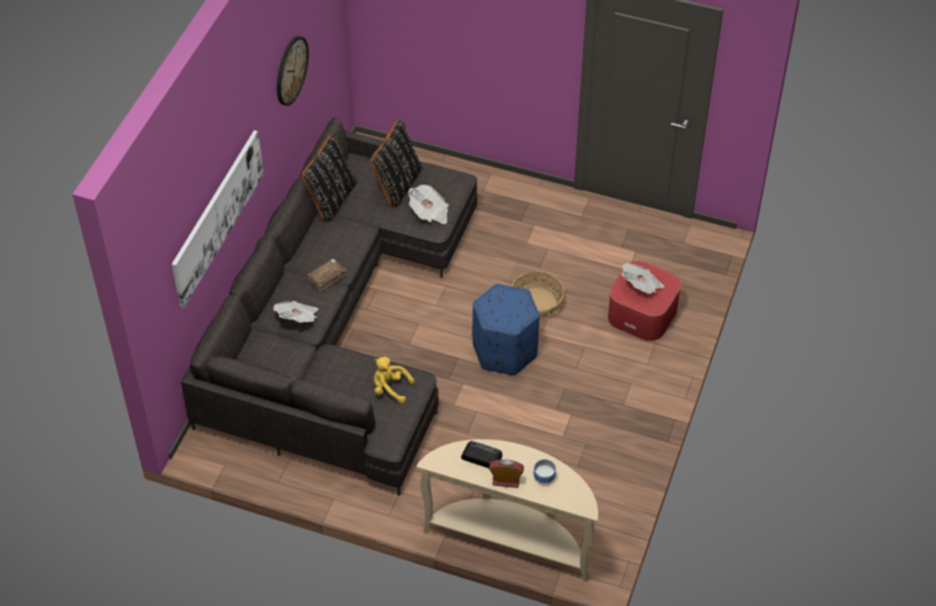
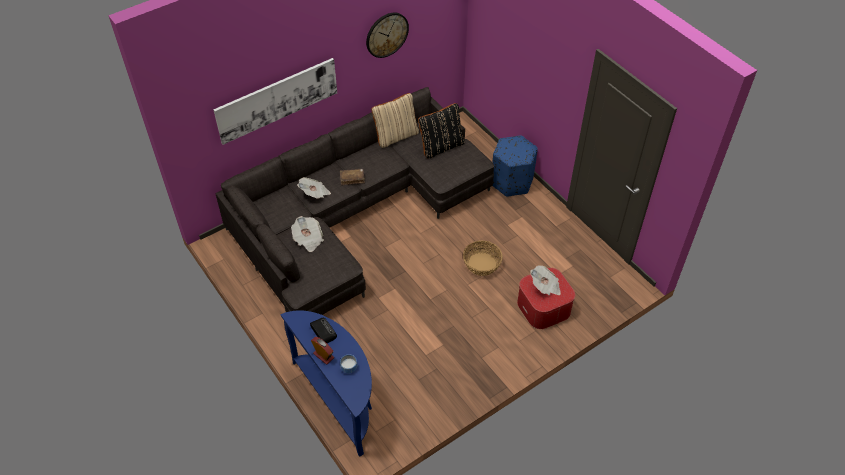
camera: 35 degrees right, 0 degrees up
(331, 199) = (396, 136): black pillow -> beige pillow
(390, 388) = (328, 262): yellow plush toy -> none
(429, 213) = (445, 172): newspaper -> newspaper (308, 239)
(505, 350) = (437, 282): blue ottoman -> blue ottoman (512, 182)
(511, 537) = (340, 399): beige console table -> blue console table

